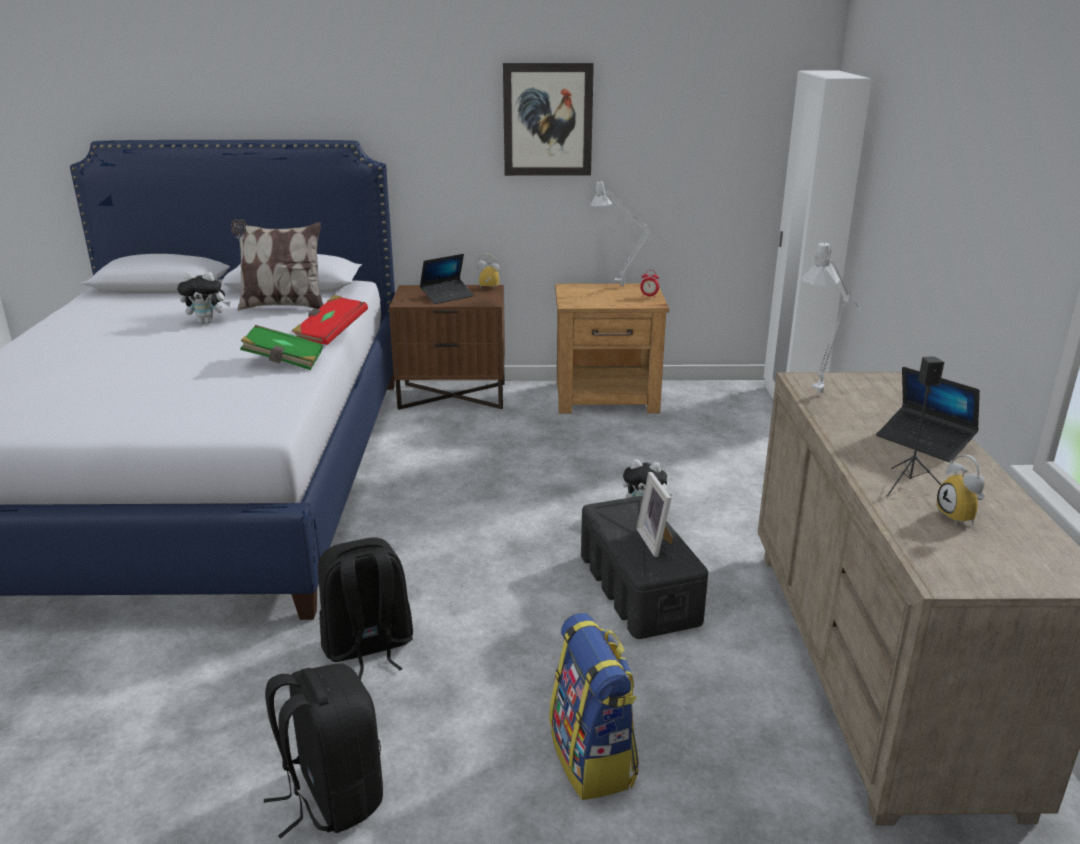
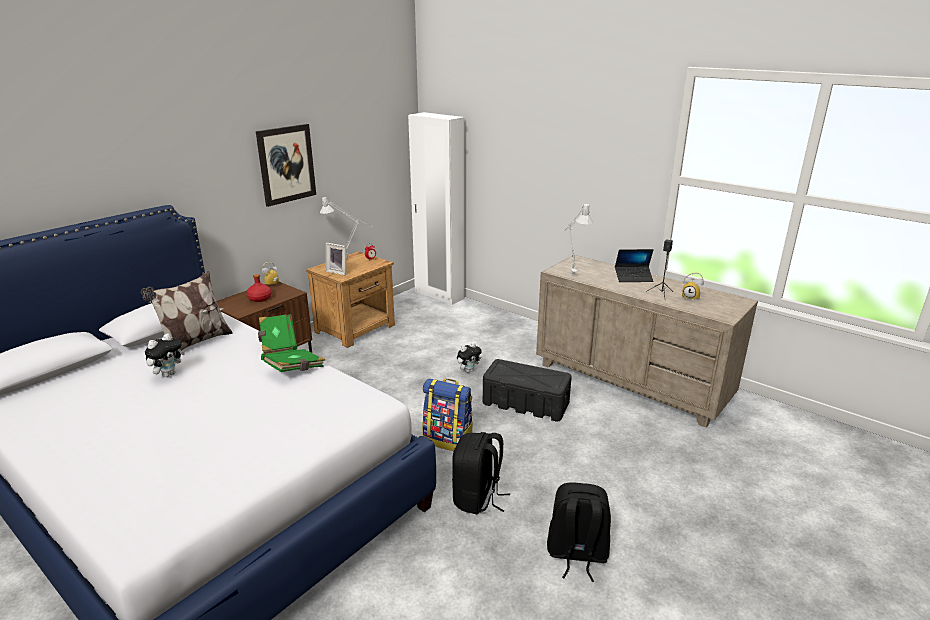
camera: 50 degrees left, 0 degrees up
(331, 333) = (277, 343): red book -> green book
(447, 296) = (260, 298): laptop -> red bottle
(594, 759) = (620, 469): backpack -> backpack (448, 440)
(656, 541) = (536, 373): picture frame -> picture frame (338, 271)

